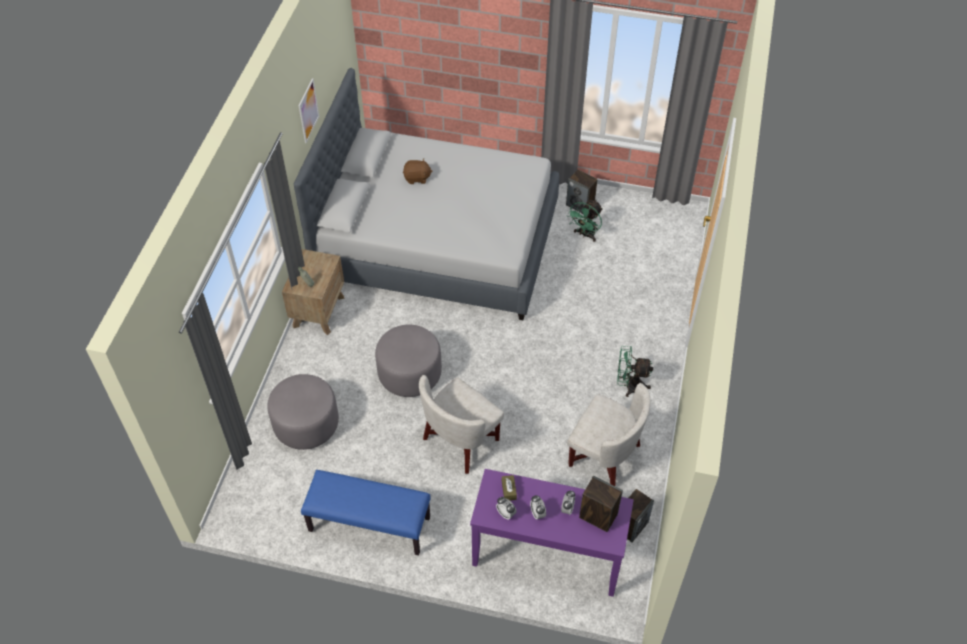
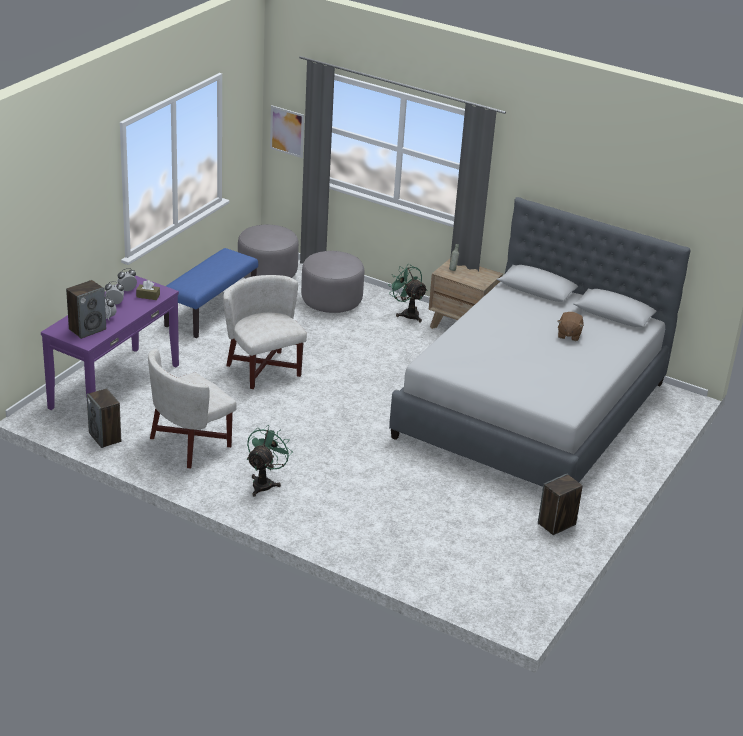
camera: 105 degrees right, 20 degrees down
(308, 110) = (589, 183): picture -> picture (287, 131)
(409, 374) = (358, 359): grey ottoman -> grey ottoman (267, 273)
(585, 235) = (503, 514): green fan -> green fan (407, 313)

